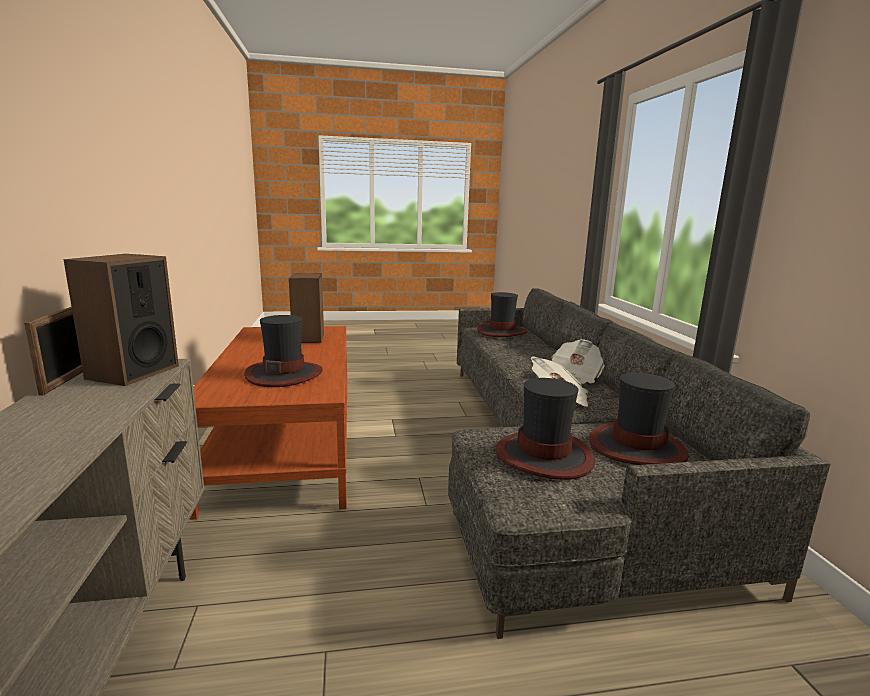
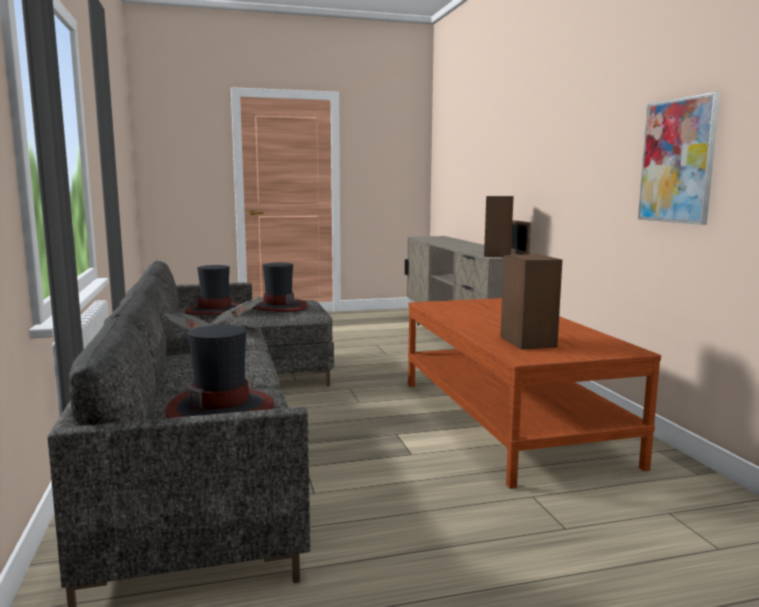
camera: 175 degrees right, 5 degrees down
(169, 199) = (677, 161): none -> picture
(284, 374) = (478, 311): hat -> none

